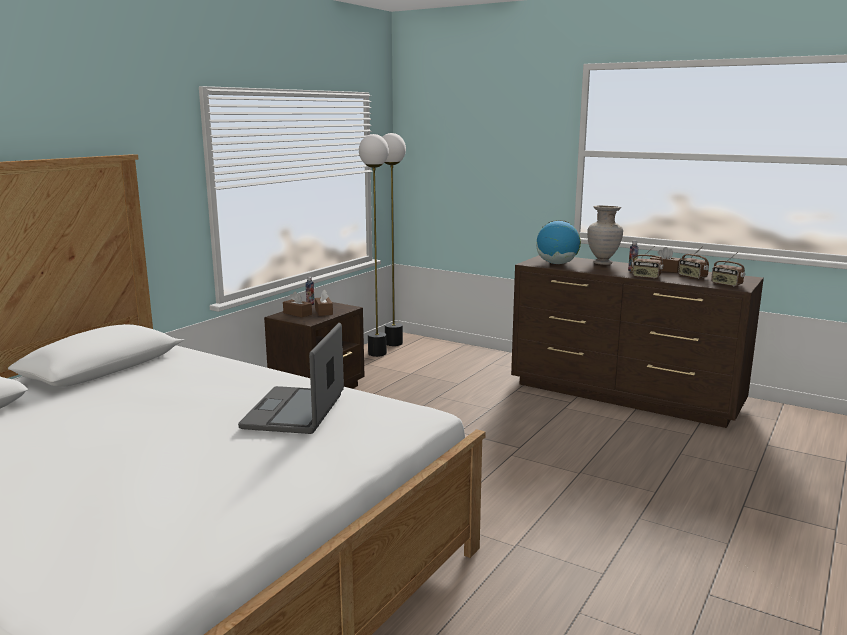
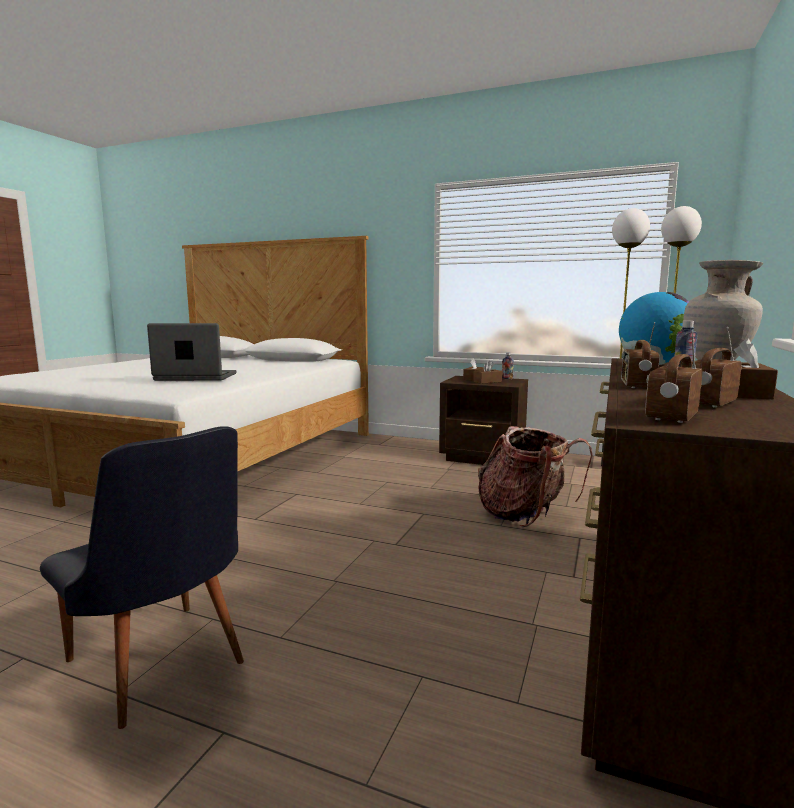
camera: 80 degrees right, 5 degrees down
(472, 398) = (525, 514): none -> backpack
(701, 531) = (162, 670): none -> black chair

